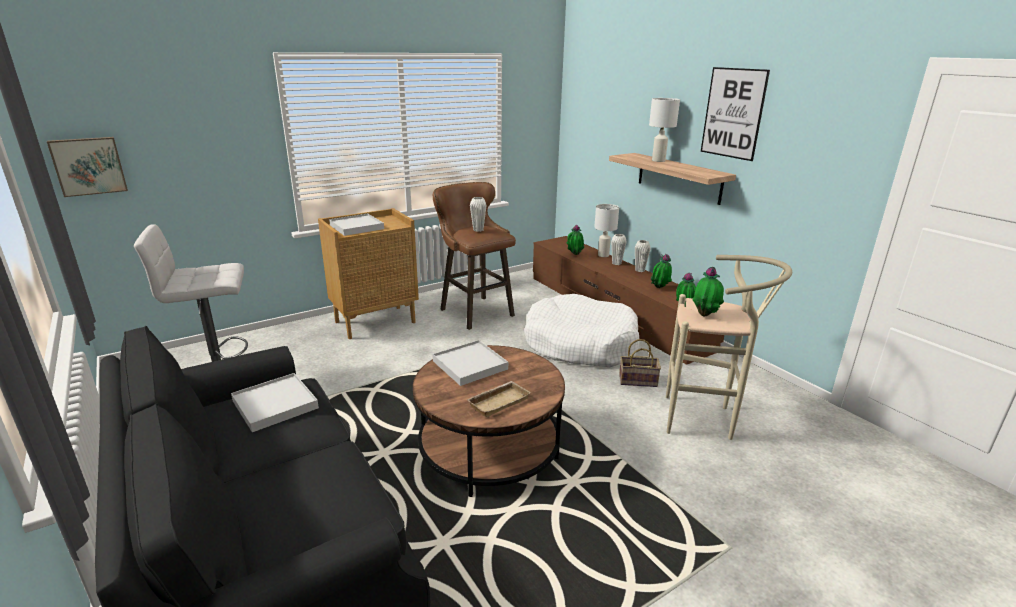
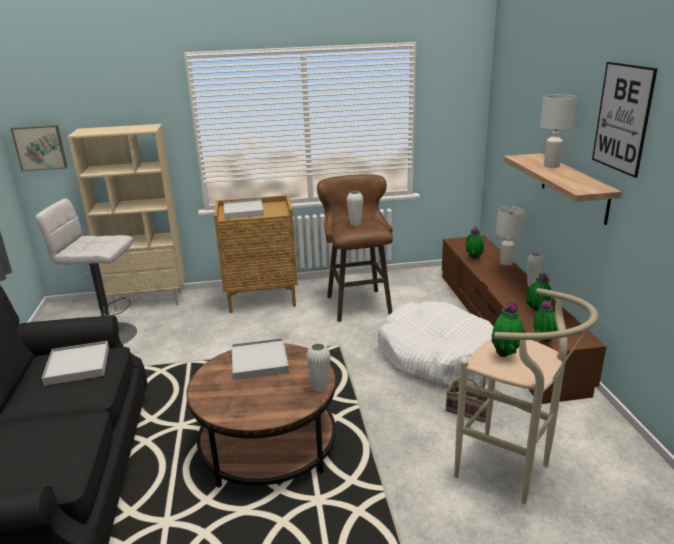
camera: 25 degrees right, 0 degrees up
(242, 341) = (149, 301): none -> beige bookcase
(498, 401) = (251, 403): beige tray -> none
(616, 263) = (513, 274): white vase -> white vase (320, 387)

